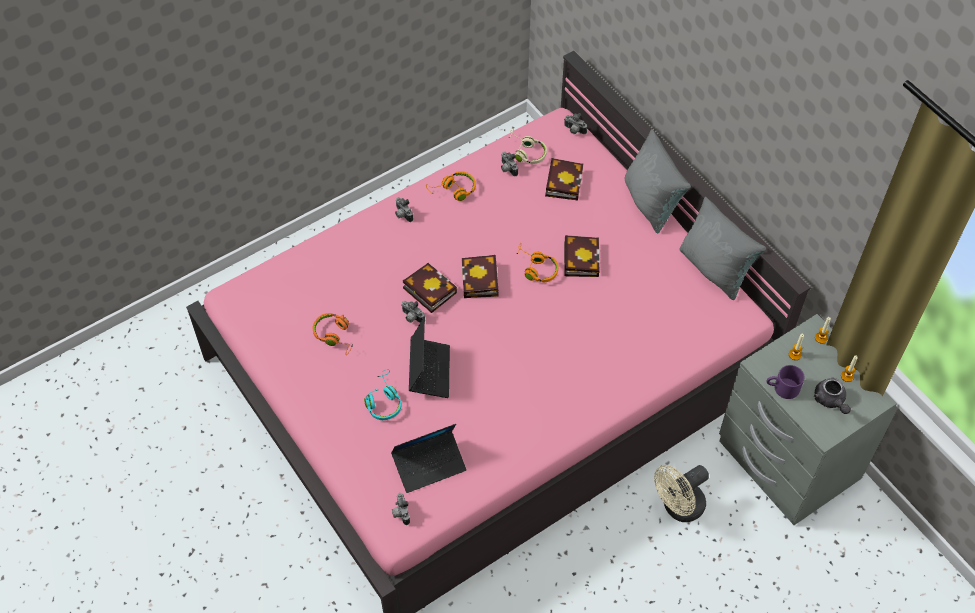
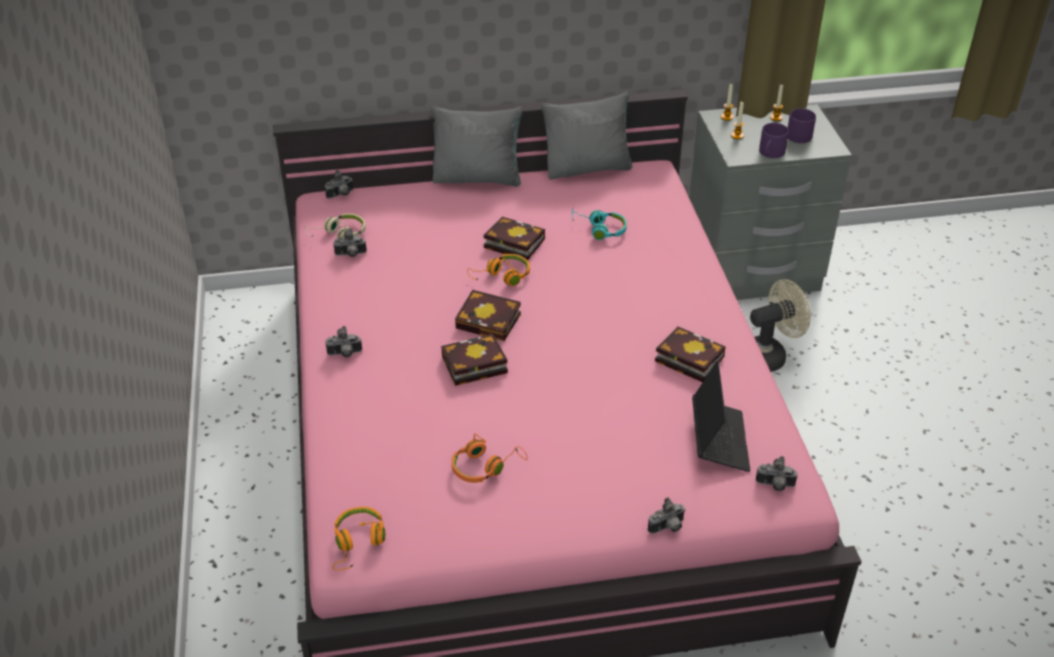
camera: 65 degrees left, 15 degrees down
(383, 401) = (607, 453): turquoise headphones -> turquoise headphones (599, 229)
(411, 318) = (503, 391): camera -> camera (667, 528)
(429, 371) = (588, 400): laptop -> none
(453, 190) = (344, 303): orange headphones -> orange headphones (358, 543)
(563, 181) = (402, 222): book -> book (686, 358)
(678, 508) = (769, 355): beige fan -> beige fan turned 105 degrees counterclockwise
(830, 401) = (798, 134): grey teapot -> purple mug

